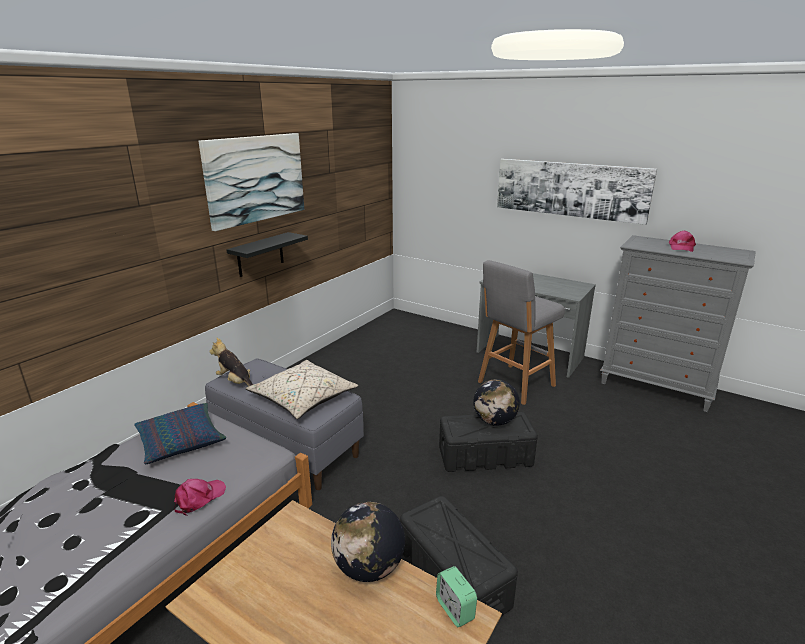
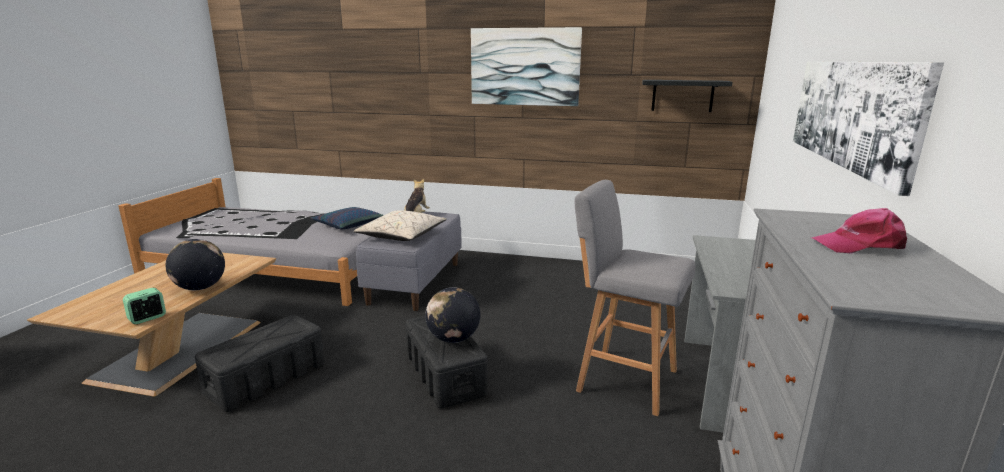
camera: 70 degrees right, 5 degrees down
(199, 498) = (287, 241): pink cap -> none
(260, 254) = (519, 137): black shelf -> black shelf (682, 95)

